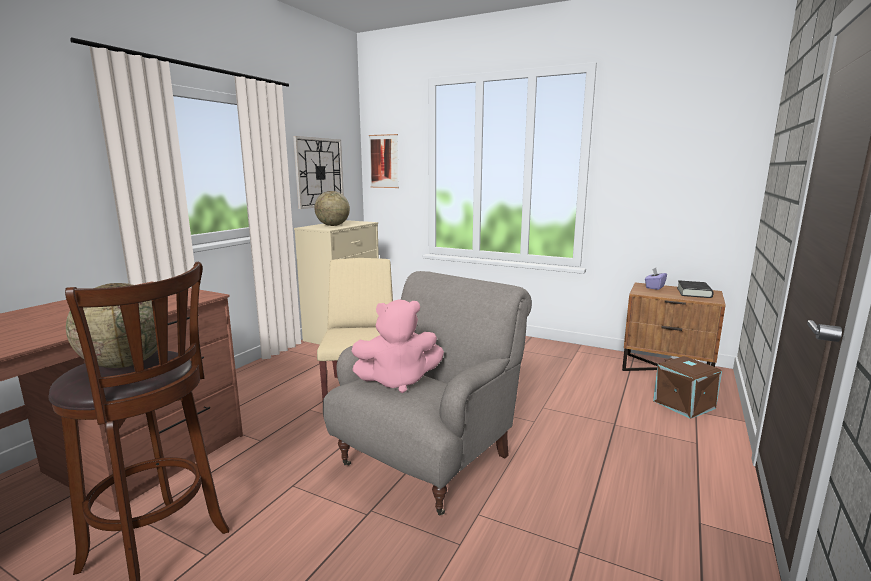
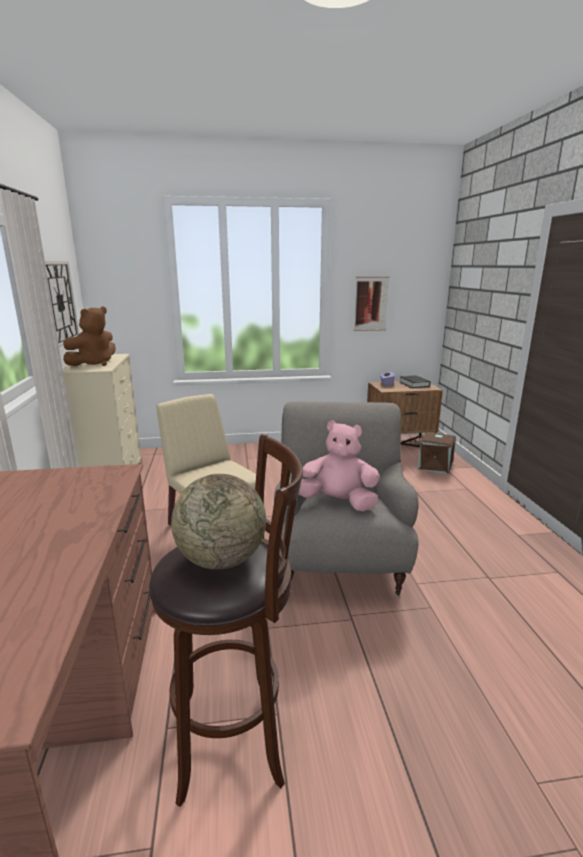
camera: 35 degrees left, 5 degrees up
(333, 225) = (94, 364): globe -> brown plush toy
(384, 161) = (112, 285): picture -> picture (371, 304)
(398, 381) = (338, 502): pink plush toy -> pink plush toy turned 120 degrees counterclockwise

